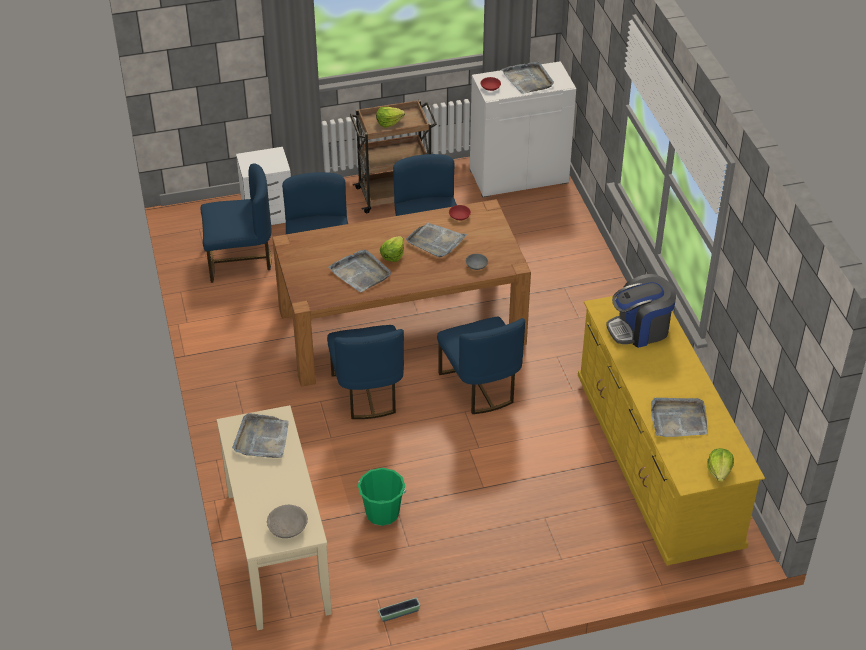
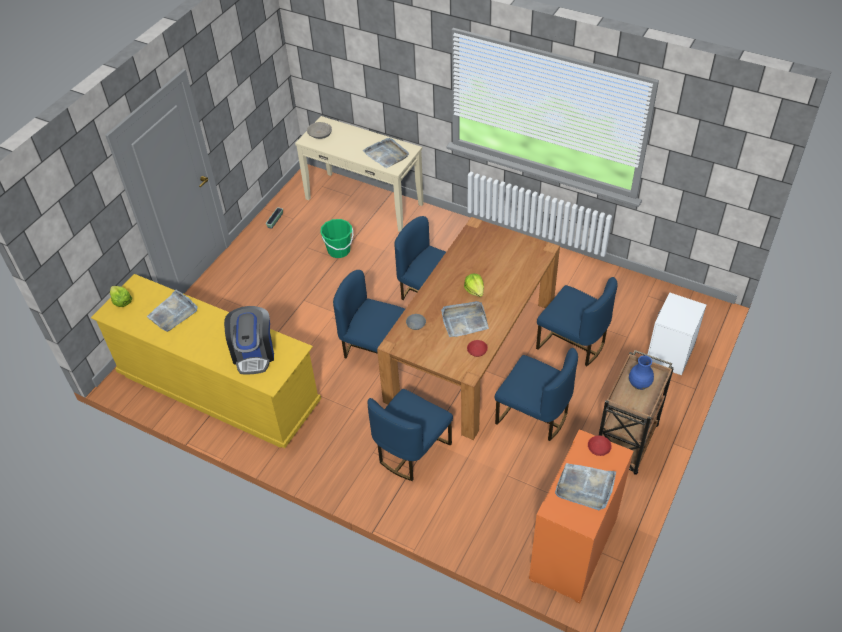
camera: 135 degrees right, 5 degrees up
(239, 260) = (627, 310): blue chair -> blue chair (411, 451)
(360, 272) = (475, 265): grey tray -> none
(389, 122) = (639, 384): lettuce -> blue vase
(519, 176) = (574, 550): white cabinet -> orange cabinet
(640, 329) = (254, 353): coffee machine -> coffee machine turned 150 degrees clockwise

